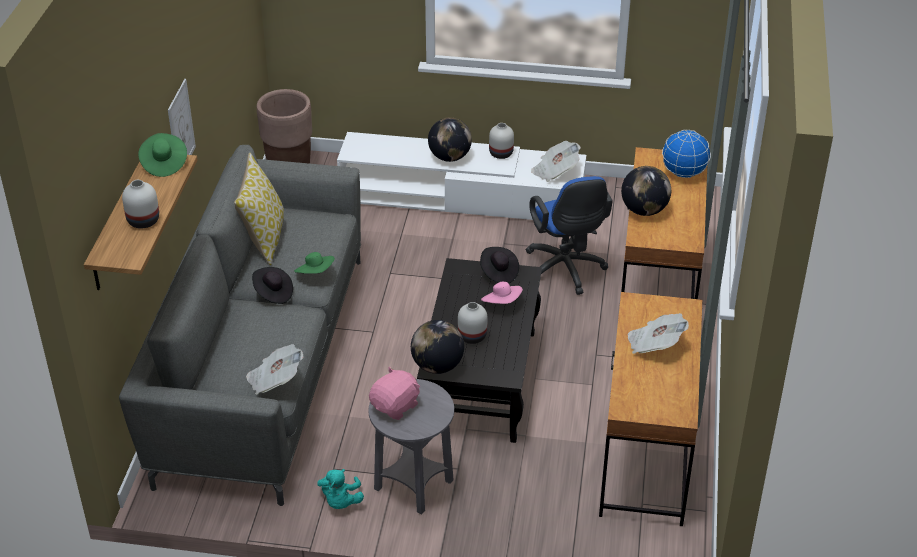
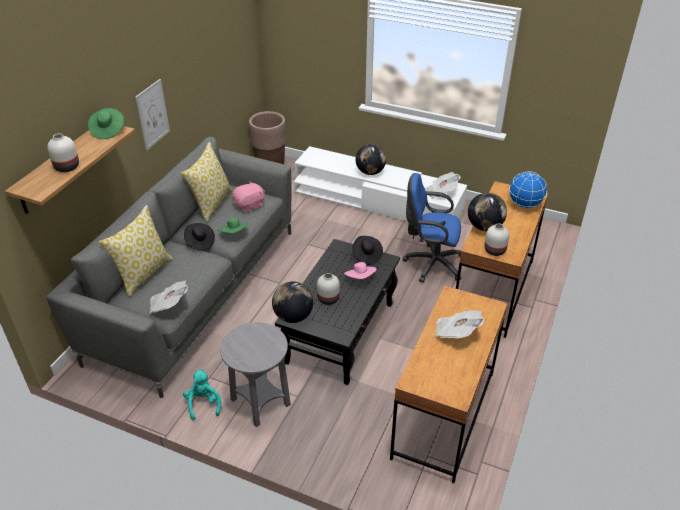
camera: 15 degrees right, 0 degrees up
(219, 347) = (143, 274): none -> pillow
(341, 501) = (203, 404): turquoise plush toy -> turquoise plush toy turned 150 degrees clockwise
(395, 406) = (243, 342): pink plush toy -> pink plush toy (249, 205)
(500, 154) = (406, 175): white vase -> white vase (494, 250)
(565, 271) = (431, 264): blue office chair -> blue office chair turned 105 degrees clockwise

